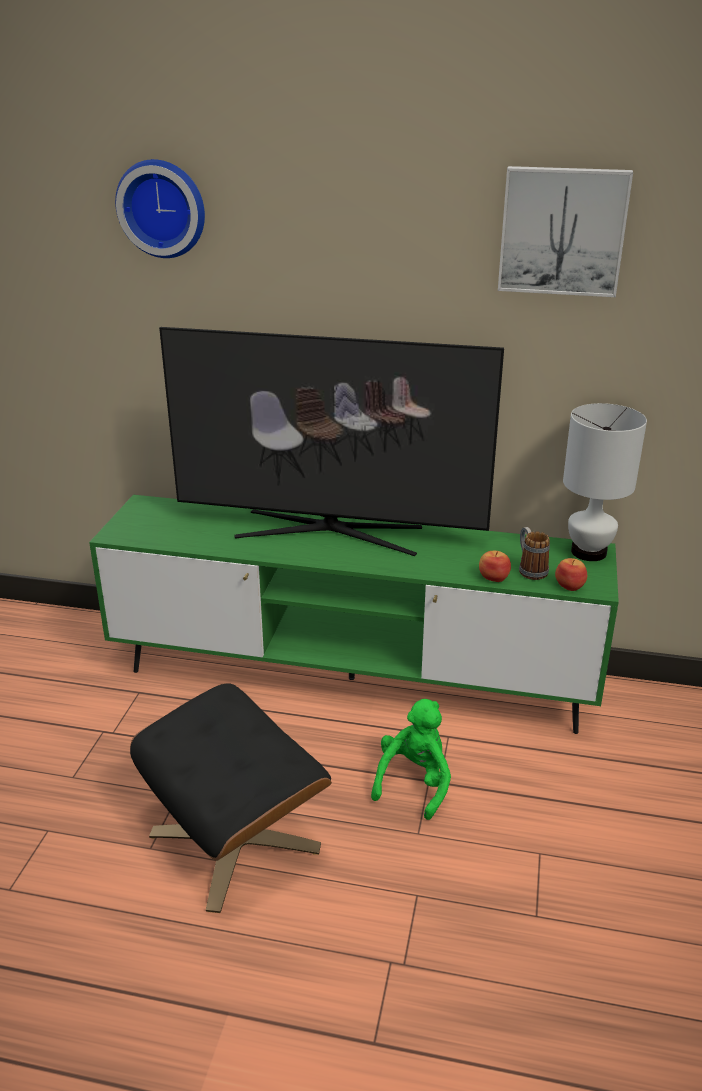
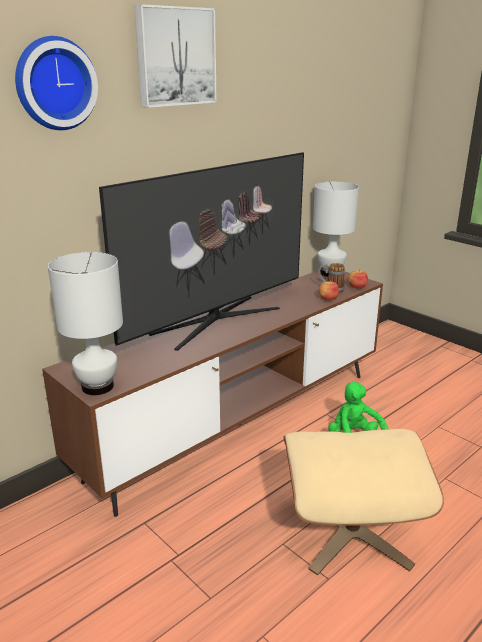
camera: 55 degrees left, 5 degrees down
(126, 530) = (98, 386): none -> white table lamp
(235, 840) = (351, 532): black ottoman -> beige ottoman
(351, 678) = (239, 424): green tv stand -> brown tv stand
(562, 231) = (298, 78): picture -> picture (174, 57)

